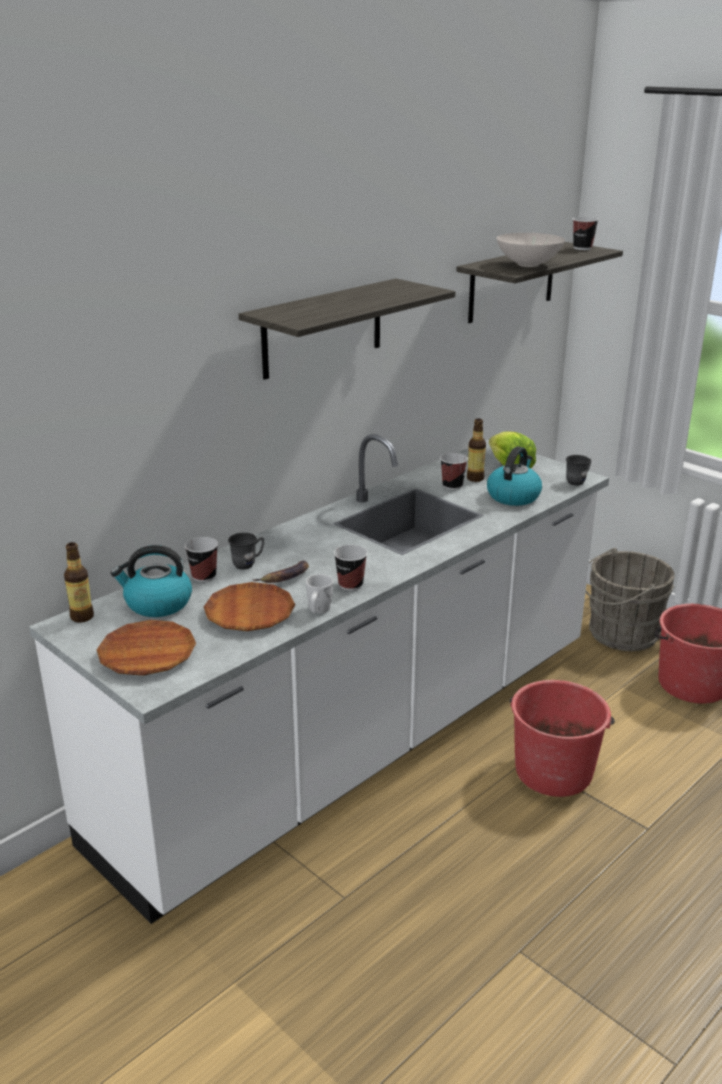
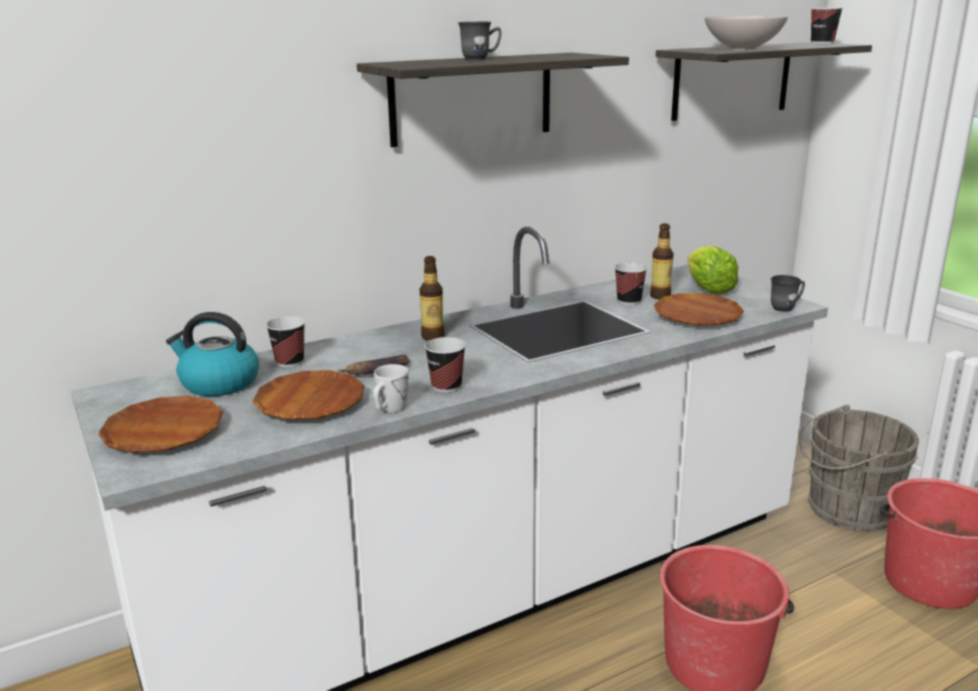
camera: 15 degrees right, 5 degrees down
(82, 617) = (131, 387): bottle -> bottle (433, 337)
(248, 563) = (347, 354): grey mug -> grey mug (481, 58)
(513, 496) = (697, 316): kettle -> brown plate

